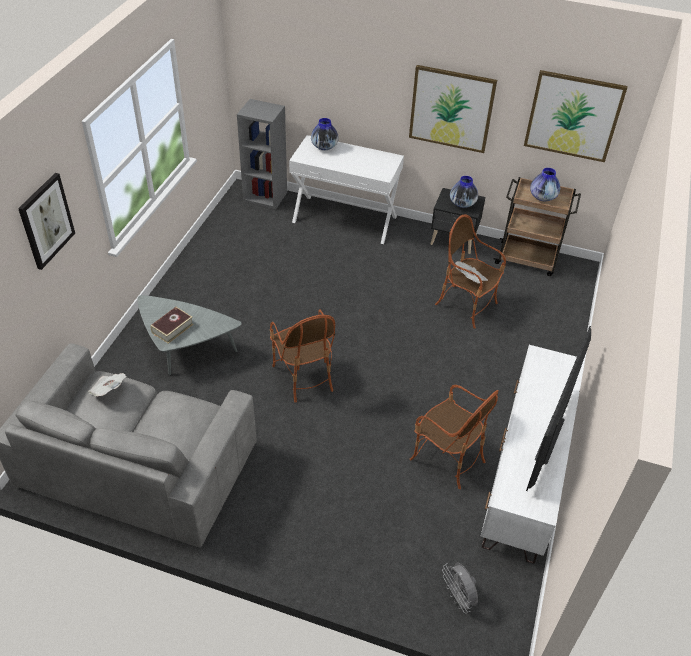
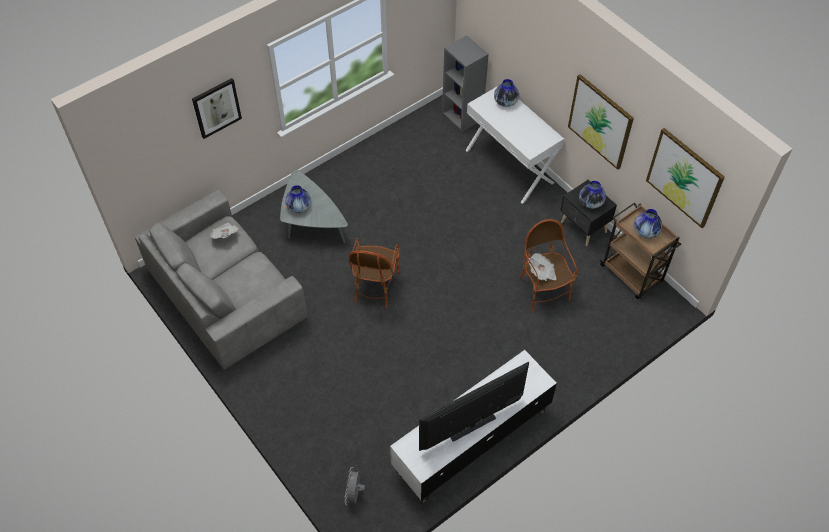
camera: 35 degrees right, 10 degrees up
(172, 328) = (299, 207): book -> vase
(447, 458) = (425, 400): armchair -> none

